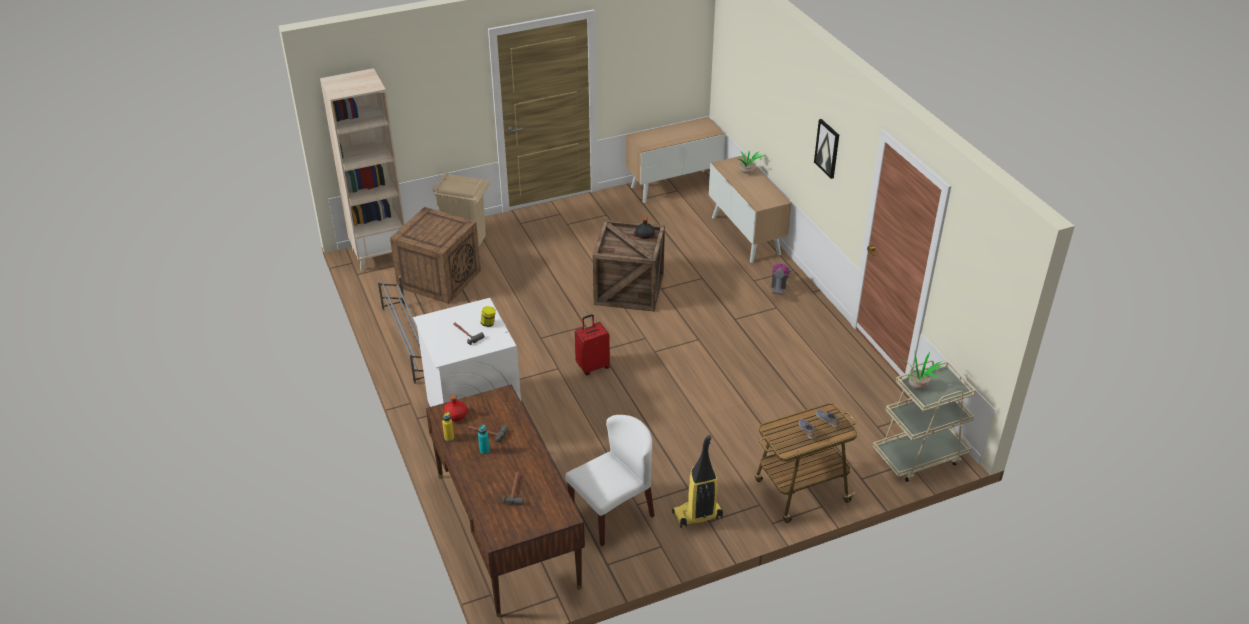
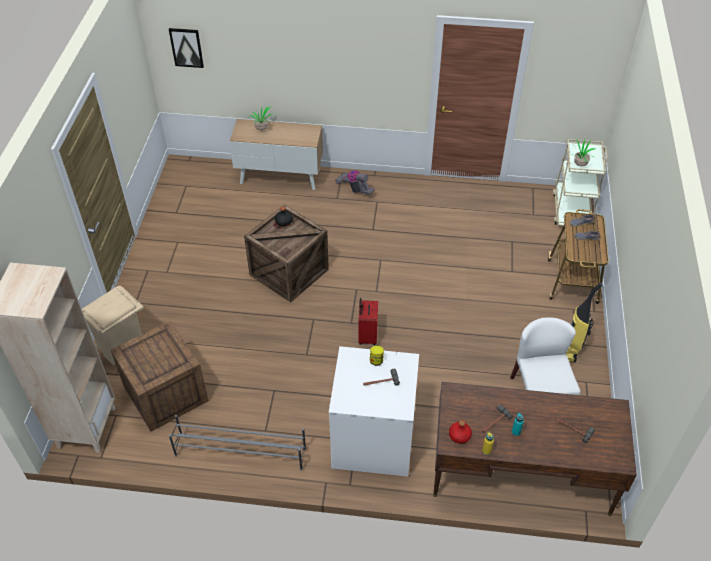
camera: 60 degrees left, 10 degrees up
(674, 185) = (177, 184): cabinet -> none
(827, 148) = (362, 62): picture -> picture (186, 47)

